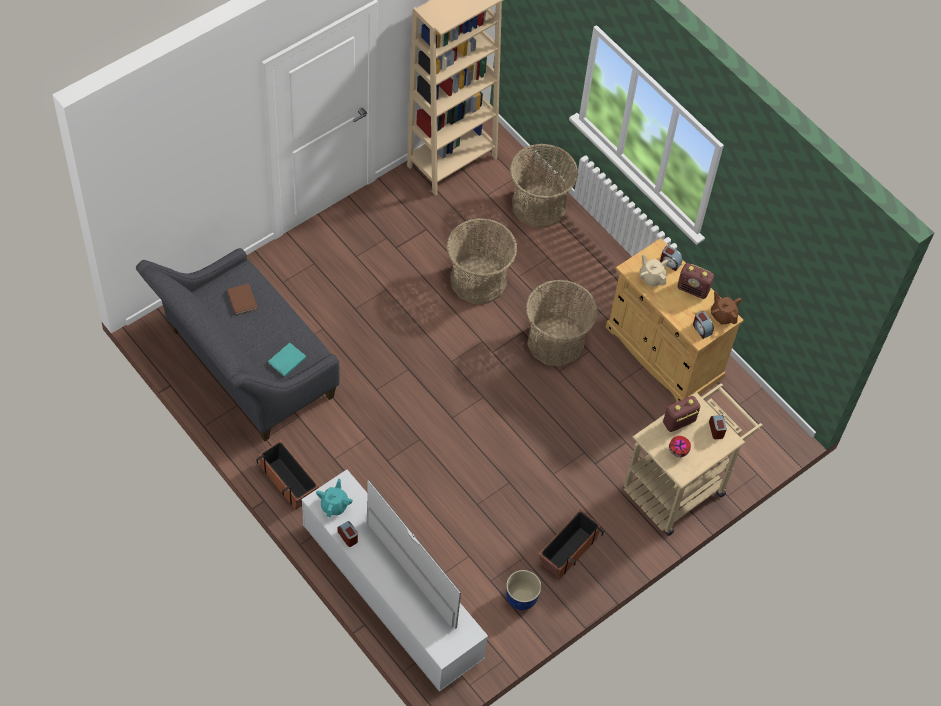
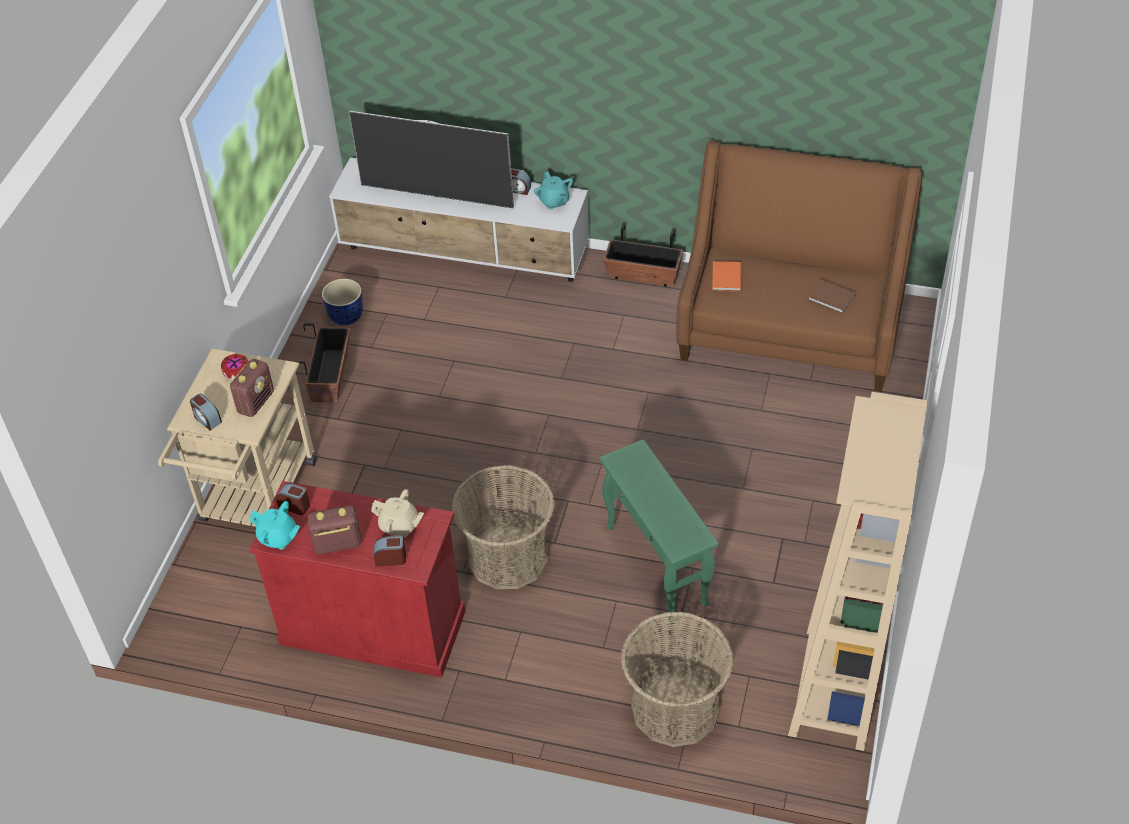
camera: 150 degrees right, 10 degrees down
(244, 369) = (790, 330): grey sofa -> brown sofa
(286, 361) = (727, 277): turquoise book -> orange book
(478, 280) = (656, 565): basket -> green side table
(663, 352) = (373, 627): beige cabinet -> red cabinet
(723, 315) = (278, 537): brown teapot -> turquoise teapot

